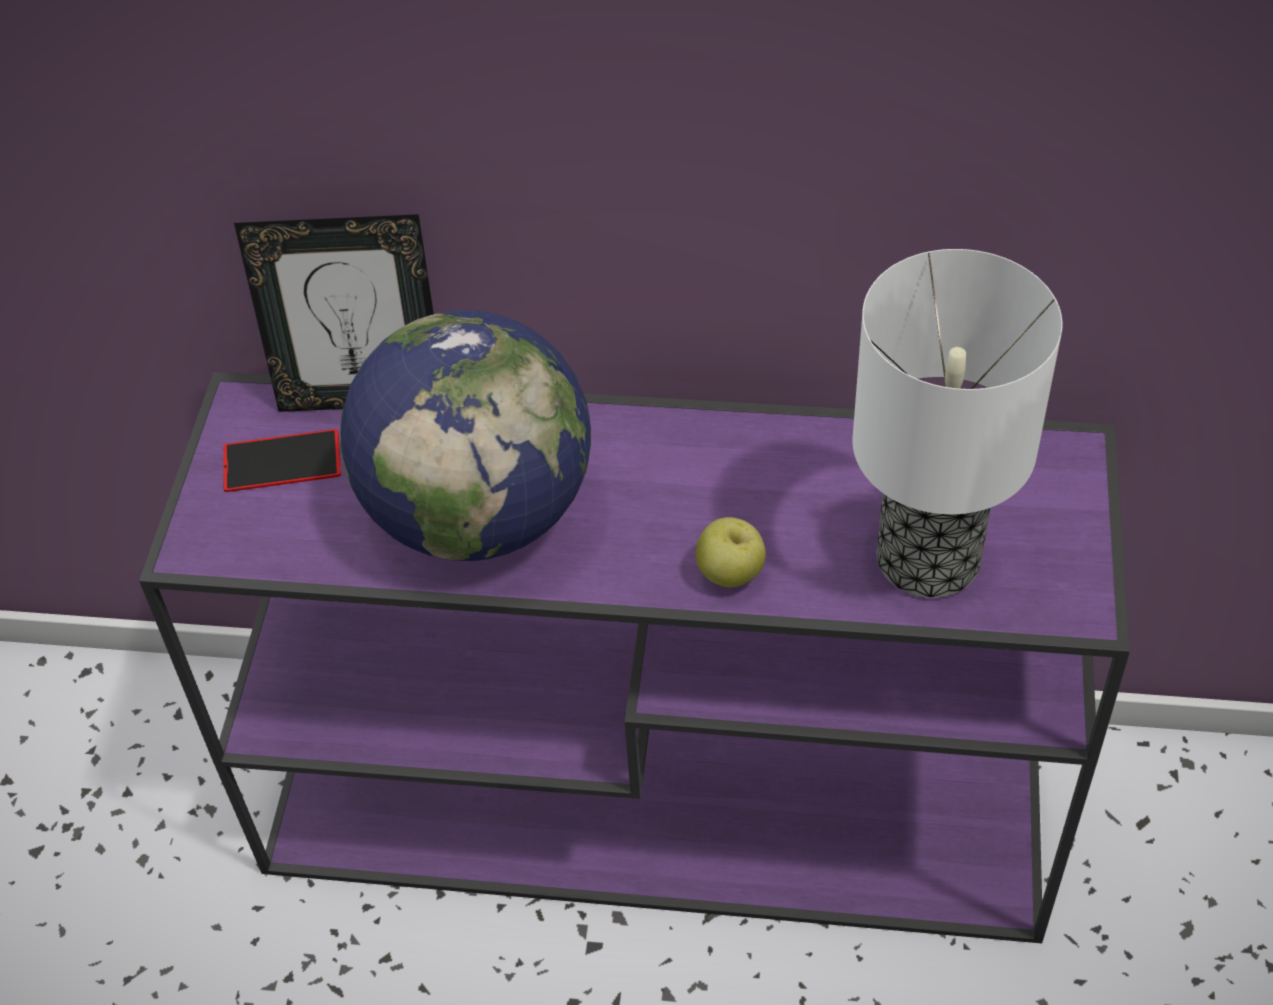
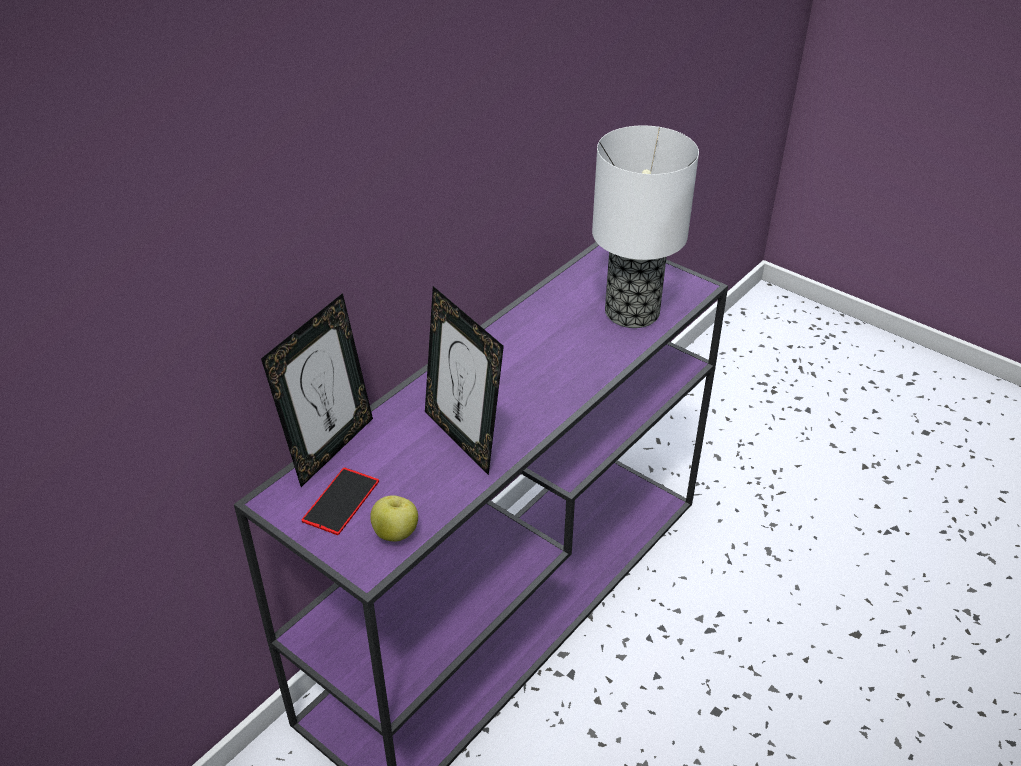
camera: 60 degrees left, 10 degrees down
(479, 513) = (463, 438): globe -> picture frame
(730, 573) = (586, 371): apple -> apple (396, 533)

